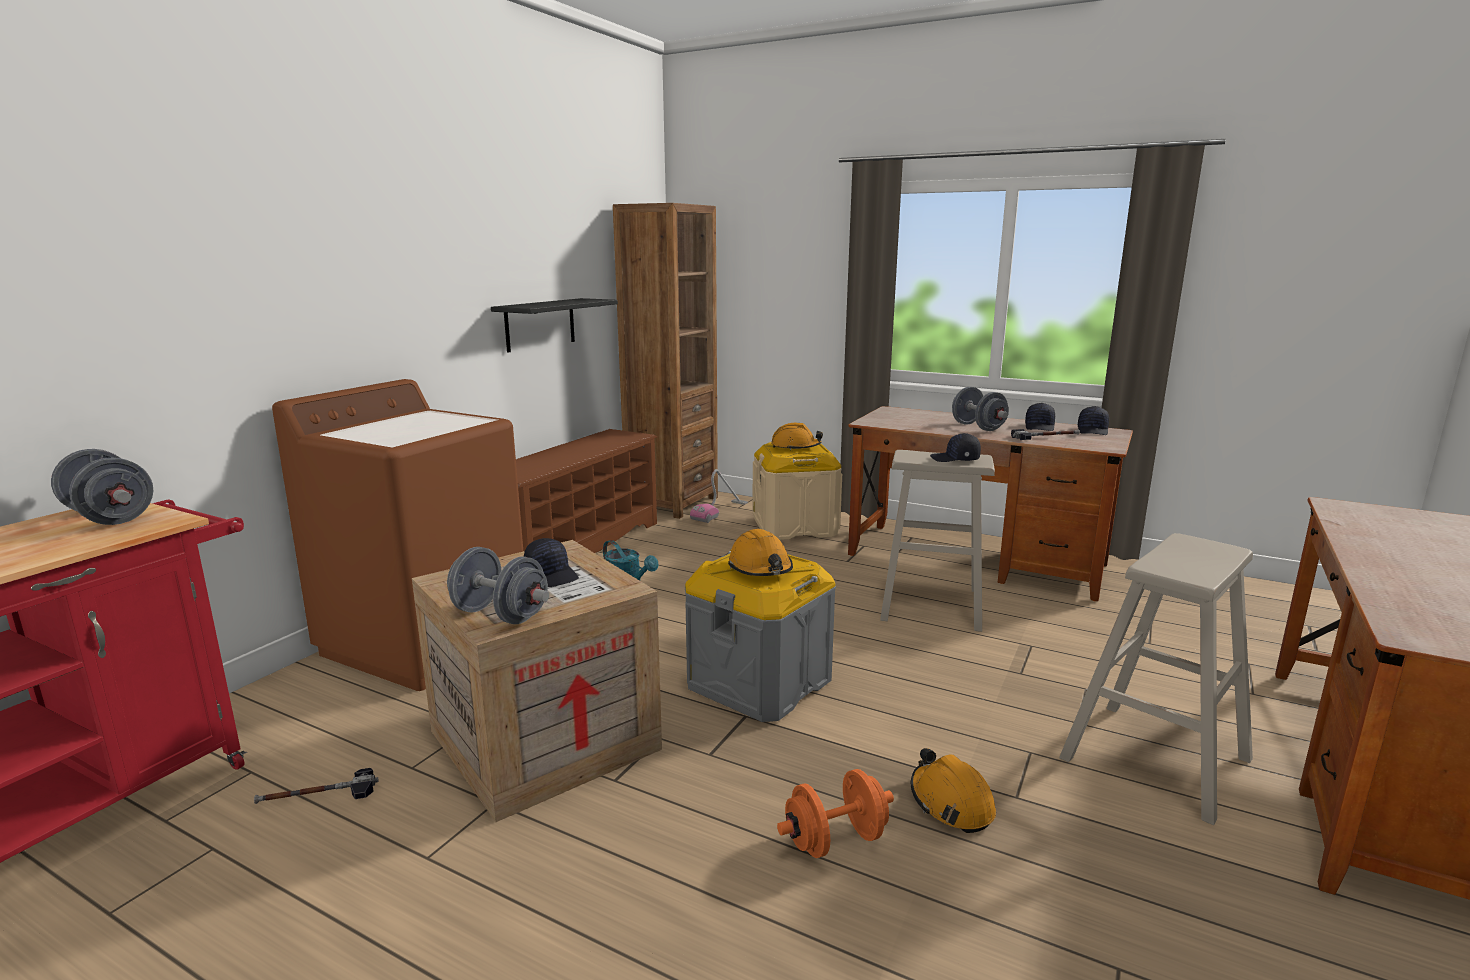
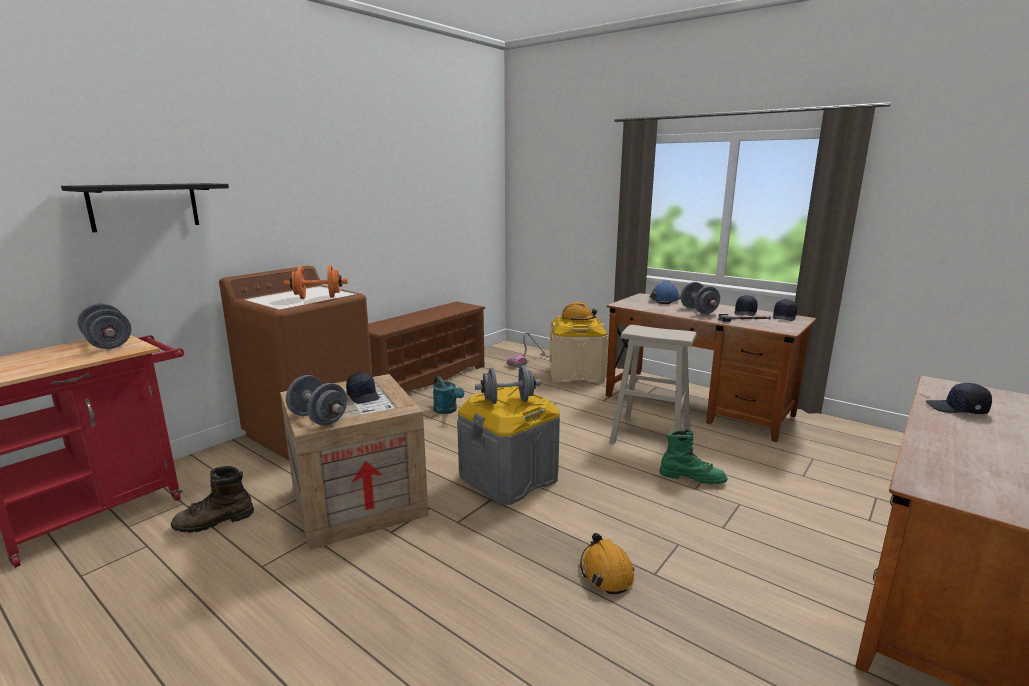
camera: 10 degrees right, 0 degrees up
(317, 796) = (214, 522): hammer -> brown boot
(540, 324) = (407, 231): black shelf -> black shelf (144, 206)
(672, 503) = (500, 353): brown bookcase -> none
(760, 568) = (508, 401): orange hard hat -> grey dumbbell
(835, 840) = (516, 587): orange dumbbell -> orange dumbbell (318, 297)
(922, 414) = (664, 300): none -> blue hard hat
(955, 459) = (667, 333): black cap -> black cap (957, 409)
(1010, 659) = (692, 478): none -> green boot
(1155, 758) = (770, 558): beige stool -> none

